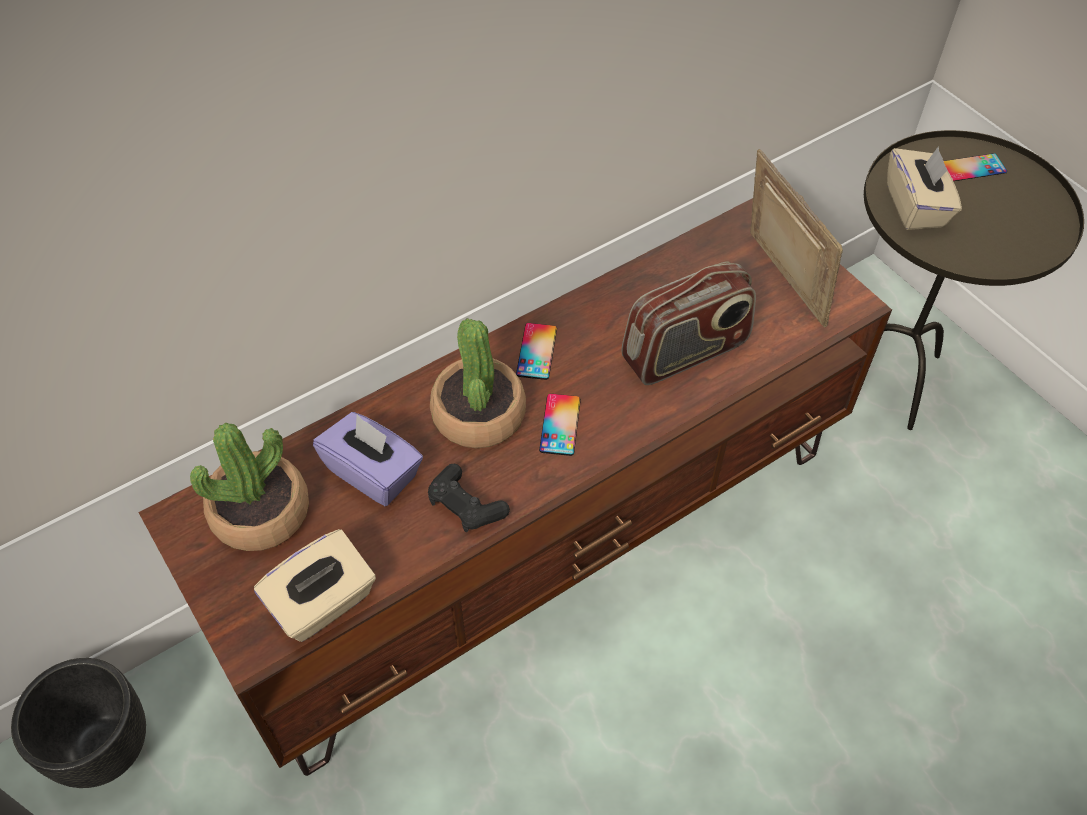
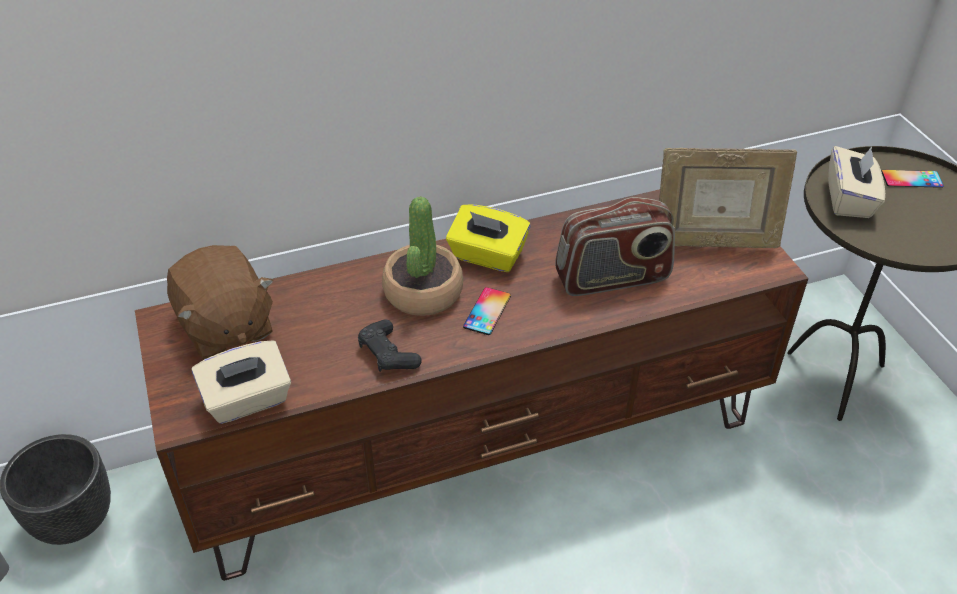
camera: 15 degrees right, 10 degrees down
(260, 512) = (225, 327): potted plant -> brown plush toy
(373, 473) = (323, 317): purple tissue box -> none
(536, 351) = (487, 256): phone -> yellow tissue box
(781, 284) = (714, 243): picture frame -> picture frame turned 105 degrees clockwise

